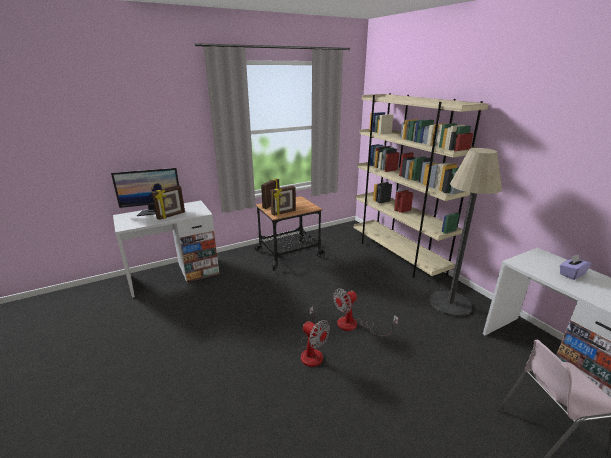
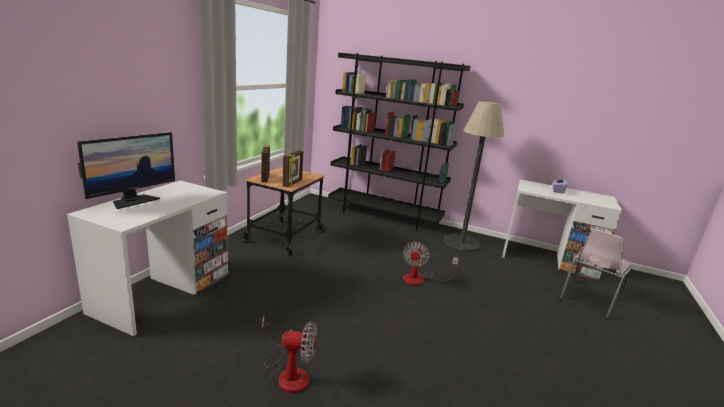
camera: 40 degrees left, 5 degrees down
(171, 215) = (173, 201): picture frame -> none
(312, 351) = (414, 310): fan -> fan (288, 373)
(397, 255) = (384, 217): beige bookcase -> black bookcase

